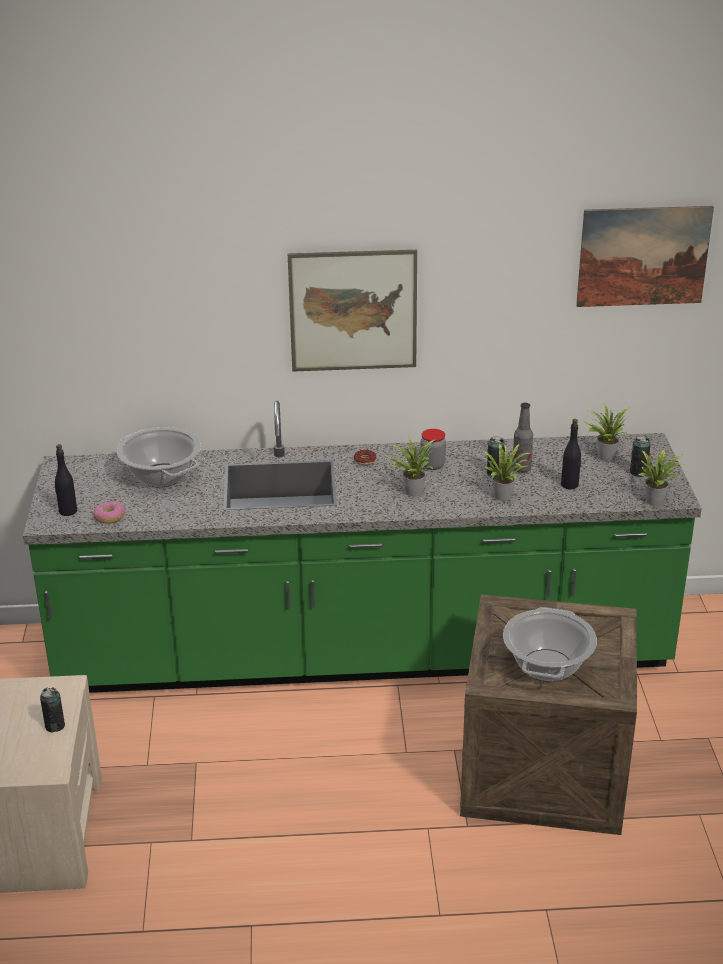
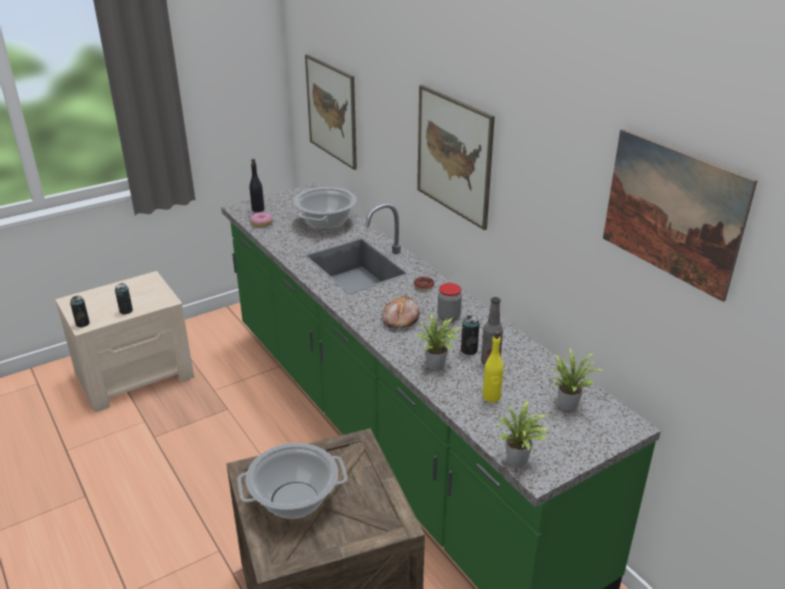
camera: 60 degrees right, 0 degrees up
(78, 344) = (331, 111): none -> picture
(411, 490) = (400, 319): potted plant -> bread
(569, 485) = (491, 397): black bottle -> yellow bottle
(638, 472) = (560, 433): can -> can (82, 323)

